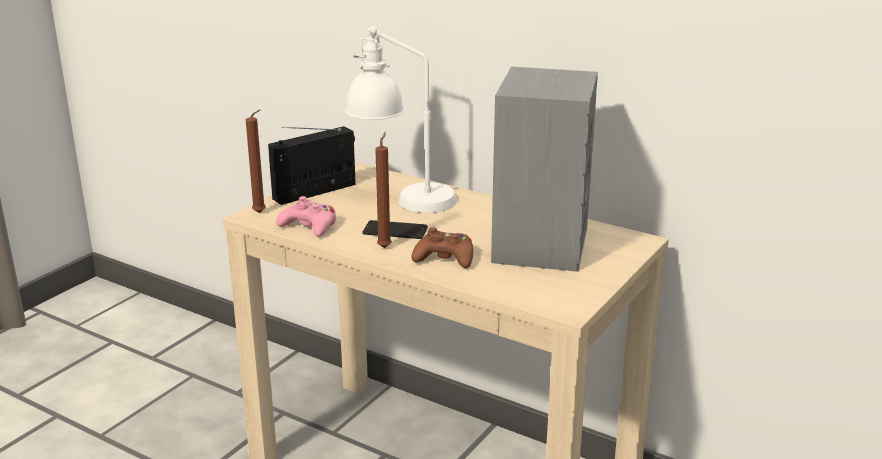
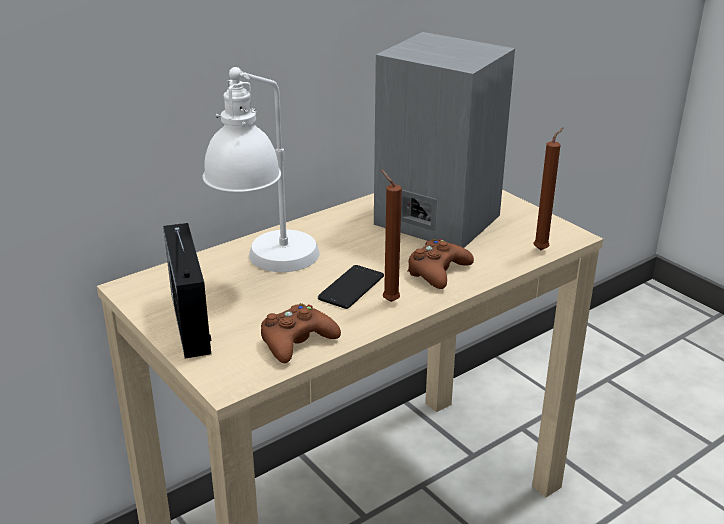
camera: 70 degrees left, 5 degrees up
(261, 213) = (226, 373): brown candle -> brown candle (542, 249)
(309, 226) = (297, 341): pink game controller -> brown game controller

